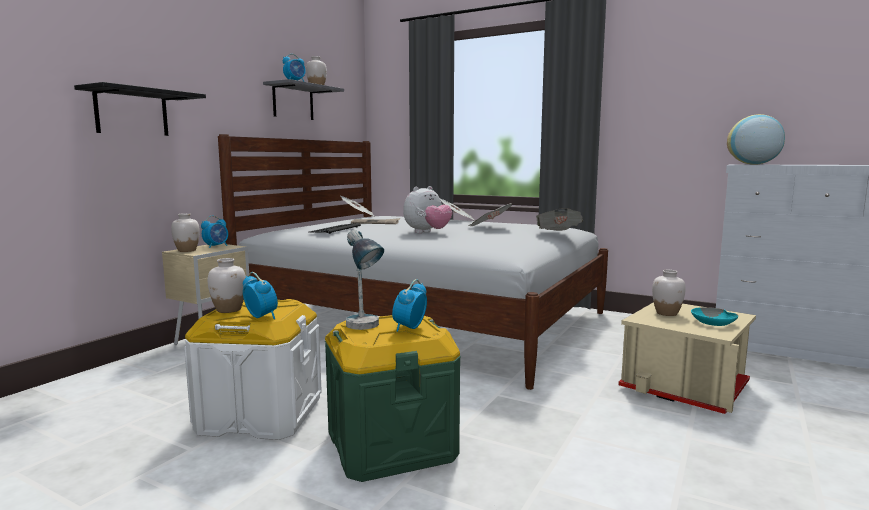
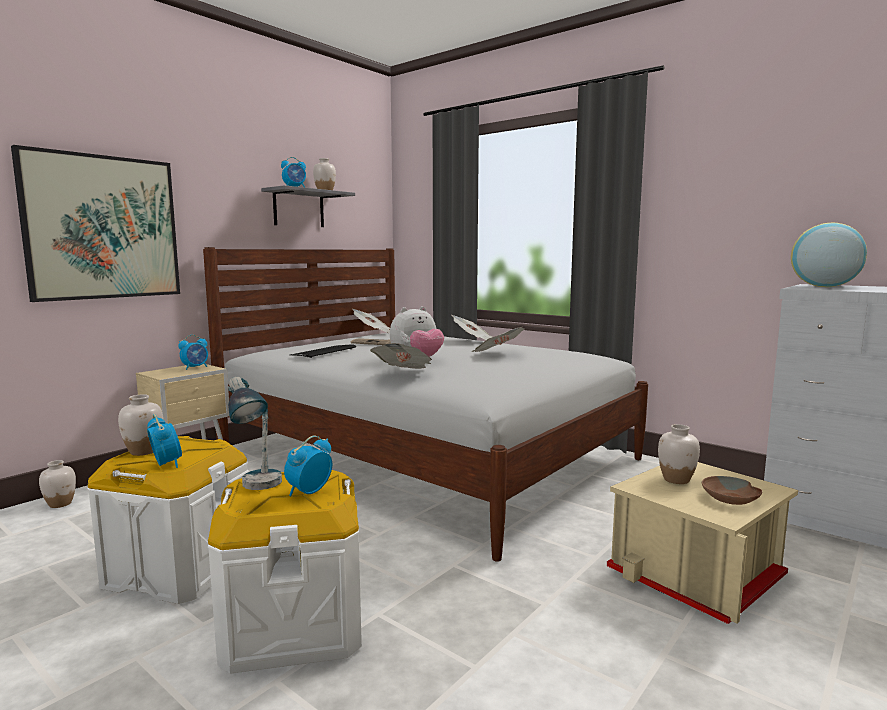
camera: 10 degrees right, 0 degrees up
(132, 113) = (103, 227): black shelf -> picture
(187, 250) = (160, 372): white vase -> white vase (60, 504)
(391, 445) = (294, 624): green storage box -> white storage box
(558, 233) = (572, 365): newspaper -> newspaper (403, 374)
(713, 322) = (730, 498): turquoise bowl -> brown bowl

